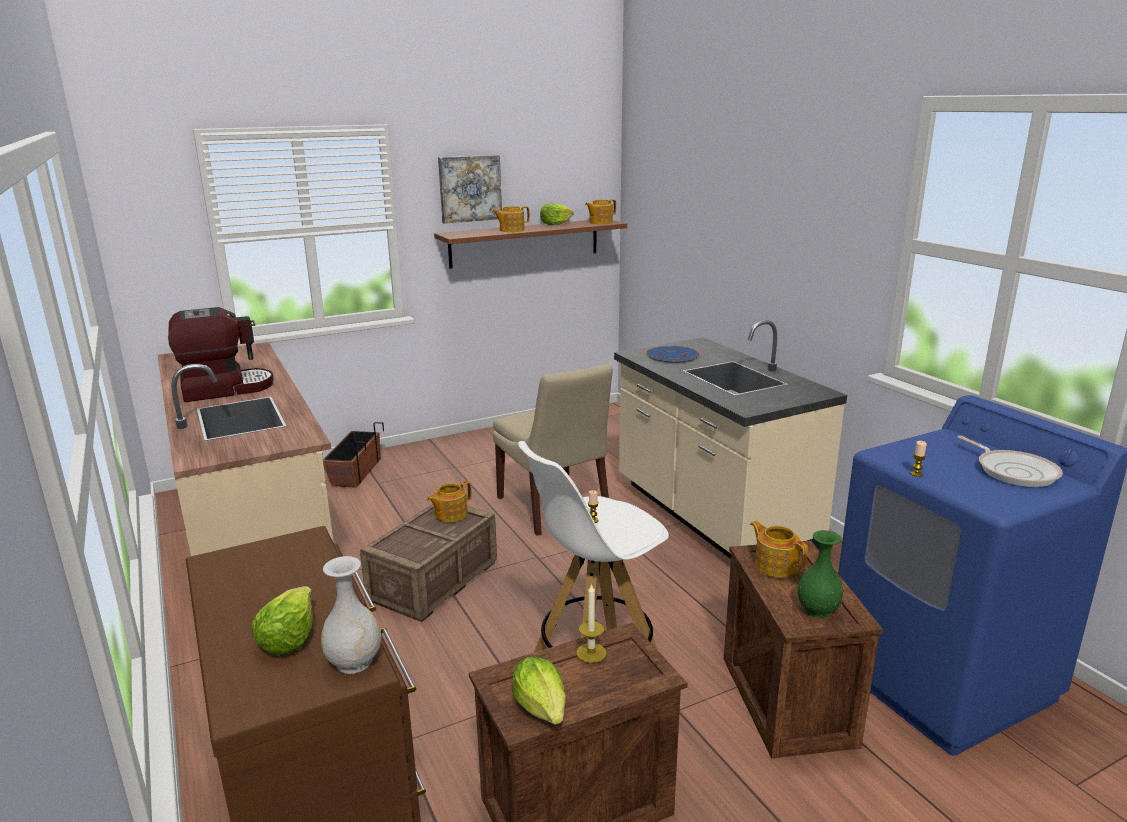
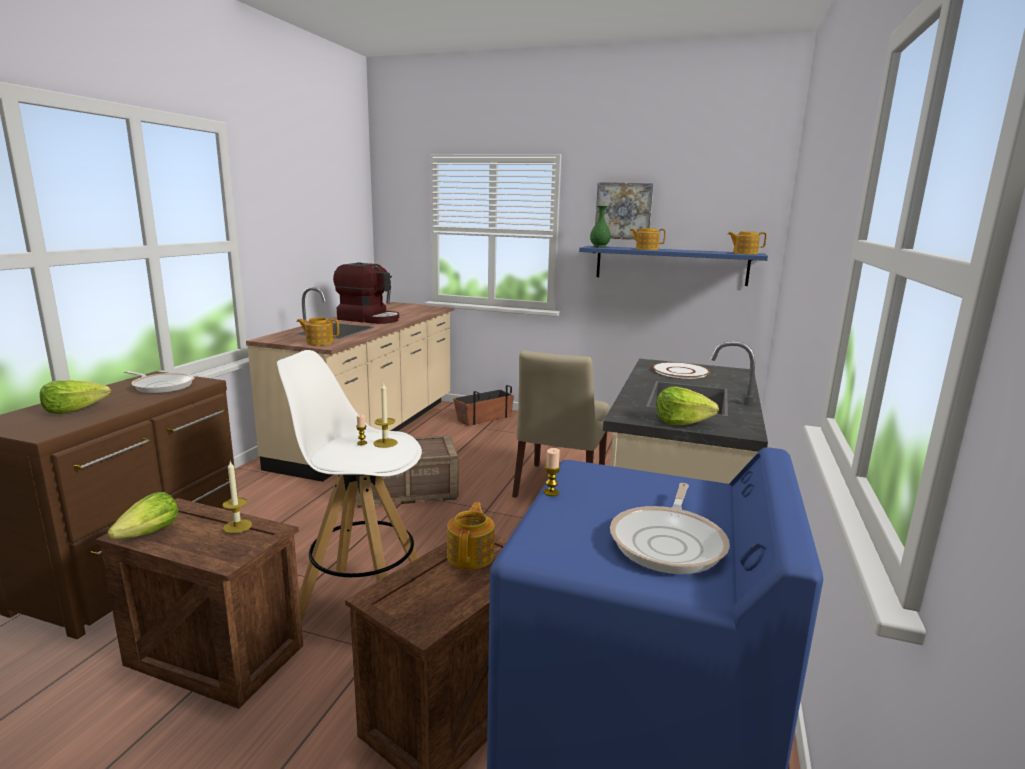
camera: 45 degrees right, 5 degrees down
(277, 565) = (162, 386): none -> frying pan
(355, 662) = (53, 429): white vase -> none
(450, 514) = (434, 445): teapot -> teapot (319, 342)
(525, 243) = (670, 265): brown shelf -> blue shelf
(555, 224) = (699, 250): lettuce -> lettuce (681, 422)
(610, 510) = (385, 443): none -> candle
(672, 356) = (680, 371): blue plate -> white plate
(818, 610) = (419, 602): green vase -> green vase (599, 247)

